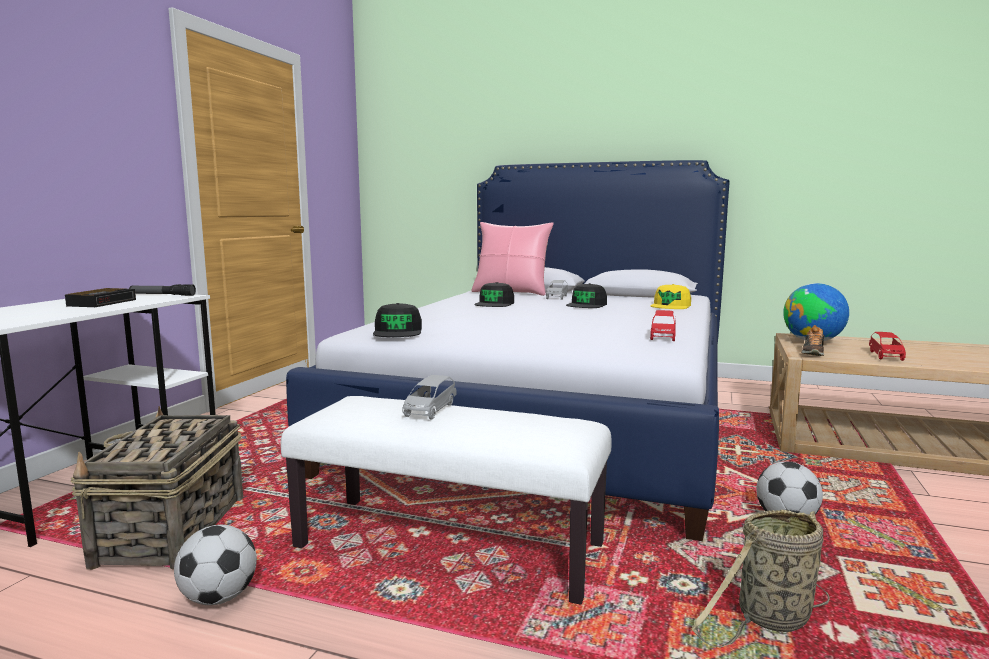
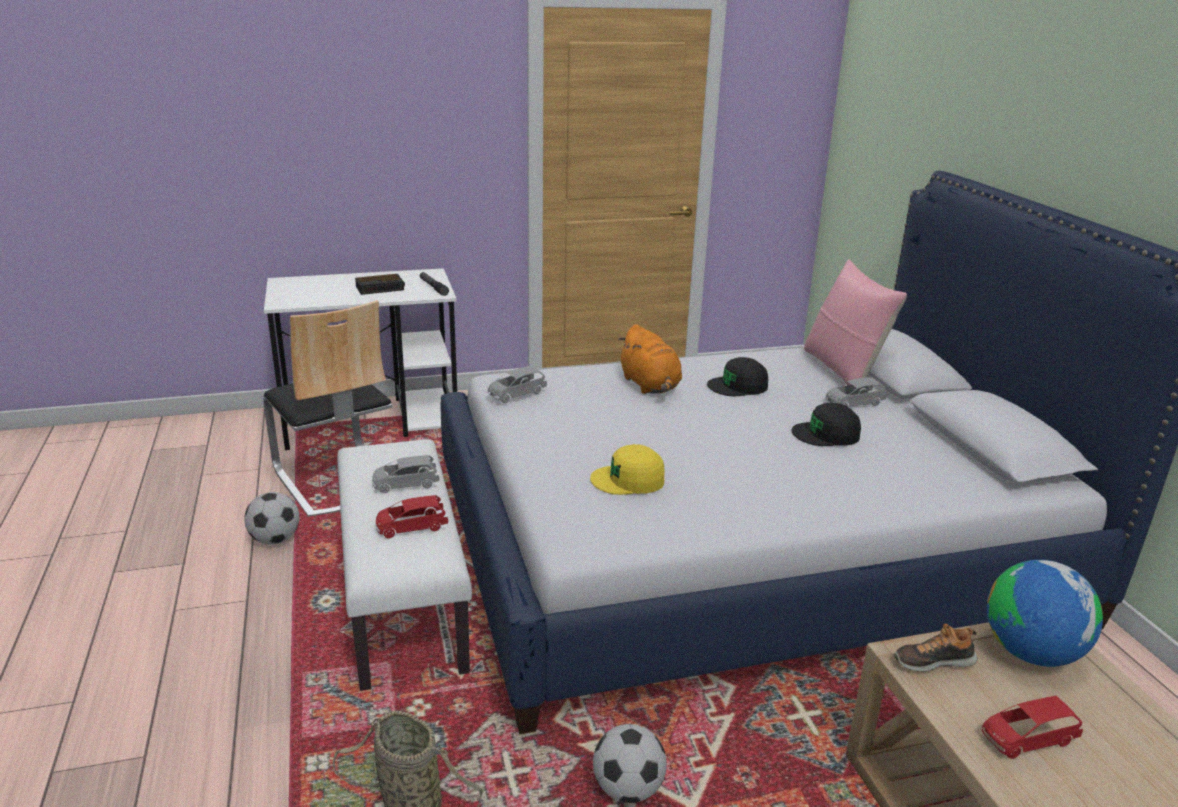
camera: 55 degrees right, 15 degrees up
(171, 531) = (336, 481): basket -> chair
(398, 331) = (516, 394): black cap -> grey toy car
(455, 313) = (650, 386): none -> orange plush toy
(663, 336) = (678, 523): red toy car -> red toy car (411, 527)
(671, 306) = (916, 487): yellow cap -> yellow cap (629, 480)

